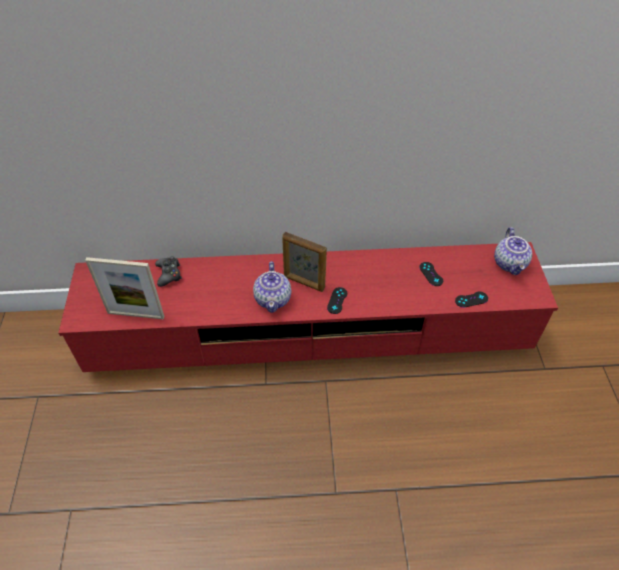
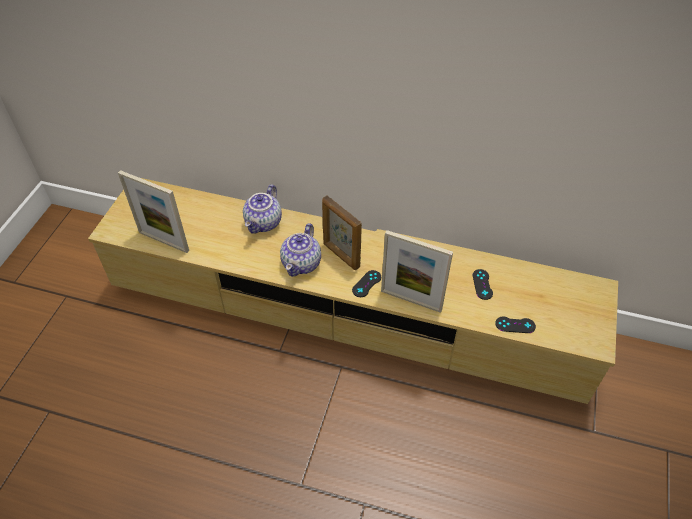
camera: 20 degrees right, 0 degrees up
(169, 274) = (212, 210): black game controller -> none
(309, 333) = (346, 312): red tv stand -> beige tv stand
(380, 304) = (411, 300): none -> picture frame
(510, 264) = (580, 299): teapot -> teapot (264, 223)

